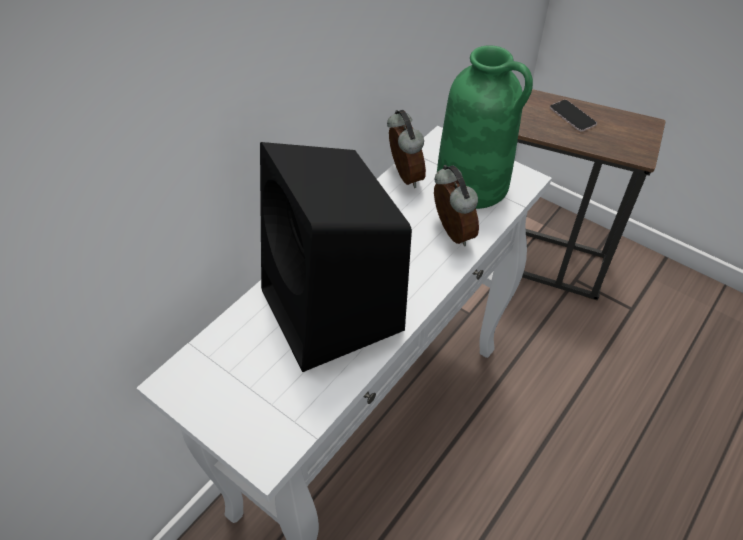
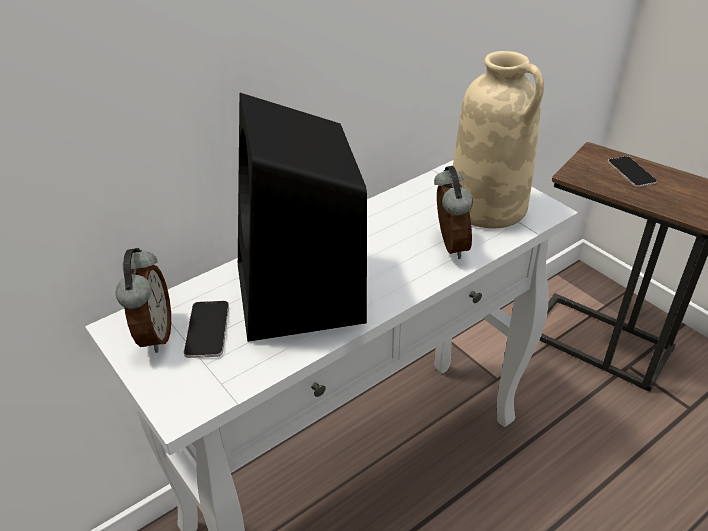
camera: 15 degrees right, 10 degrees down
(259, 367) = (207, 329): none -> phone
(403, 177) = (418, 191): alarm clock -> alarm clock (153, 335)
(473, 184) = (489, 207): green vase -> beige vase

